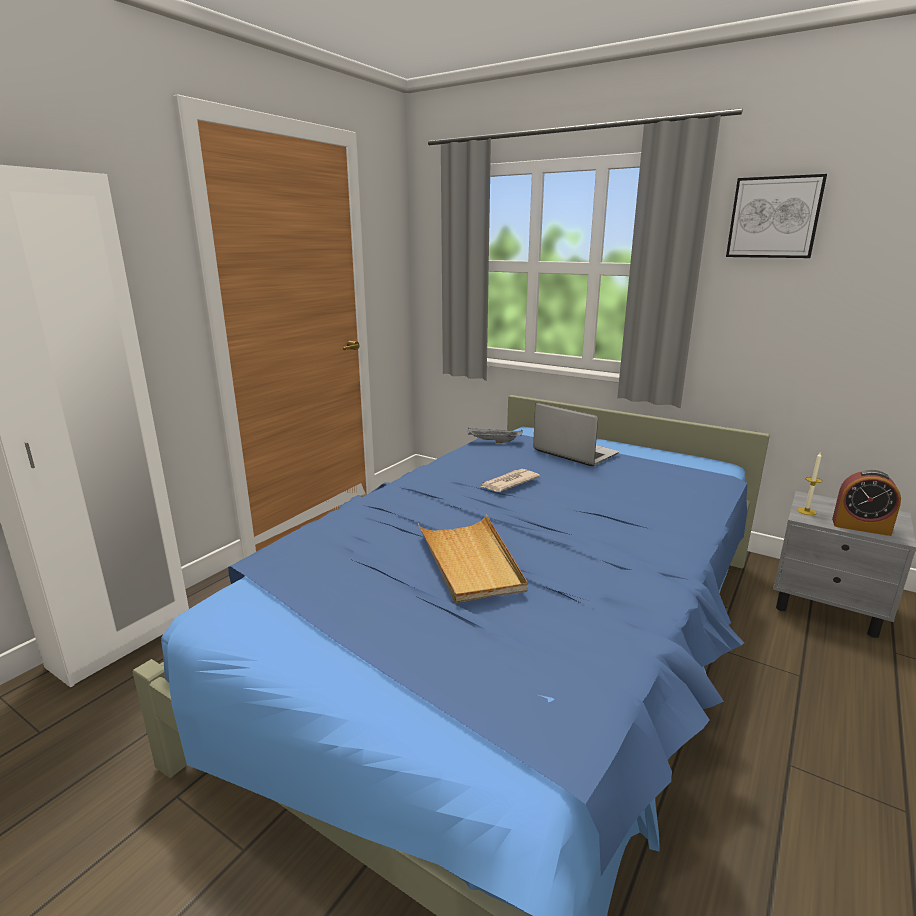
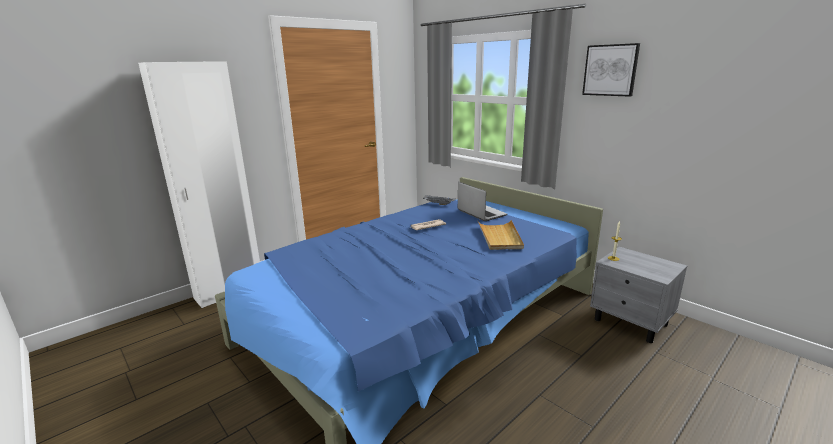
camera: 15 degrees right, 0 degrees up
(470, 561) = (374, 261): beige tray -> beige tray (500, 237)
(861, 527) = (641, 270): alarm clock -> none

